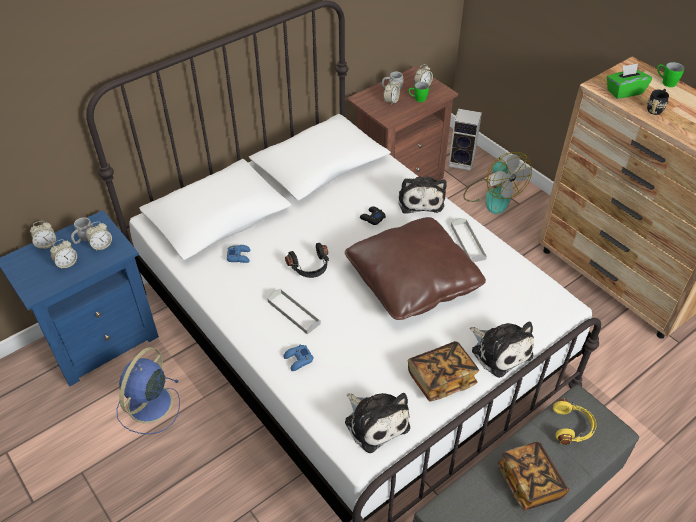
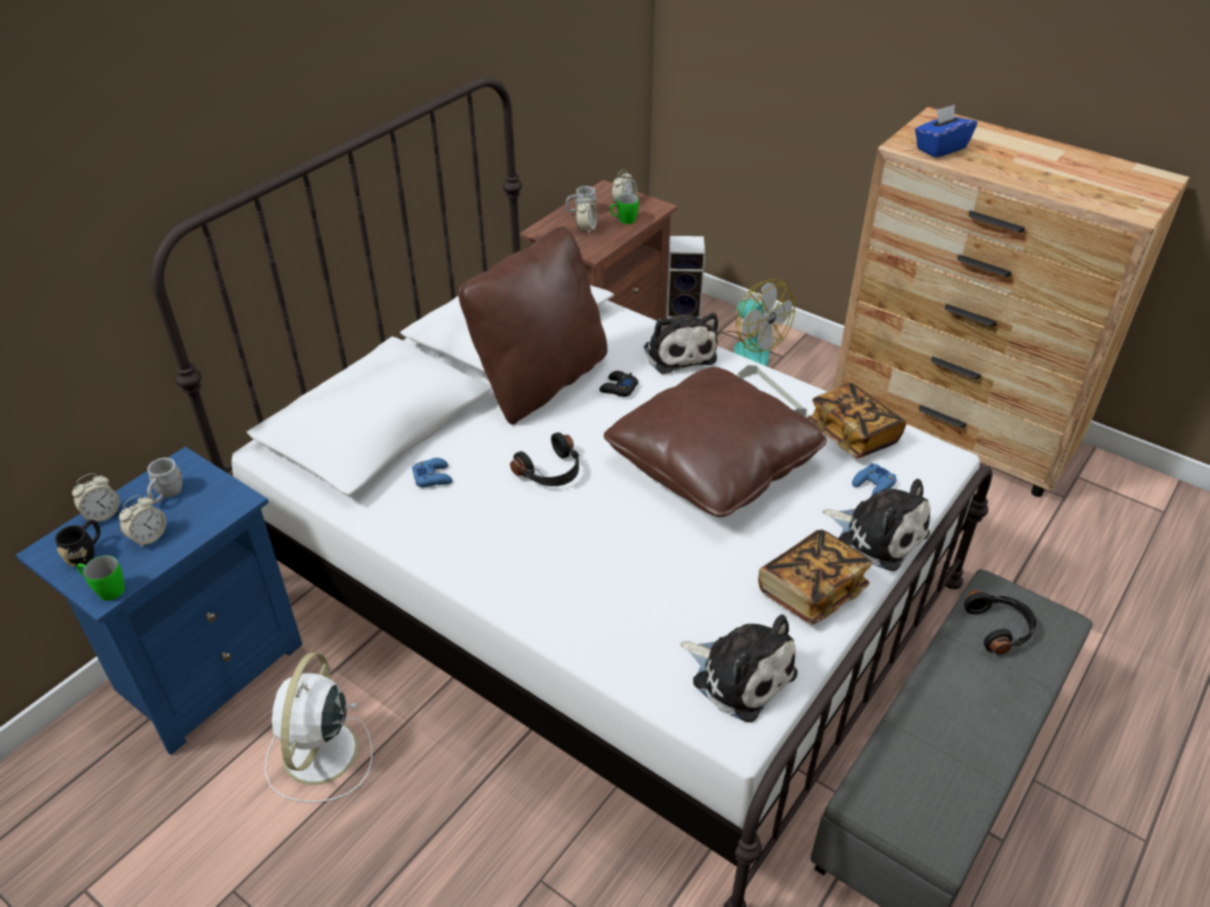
camera: 15 degrees left, 5 degrees down
(102, 245) = (201, 499): alarm clock -> none
(149, 406) = (319, 755): blue fan -> white fan
(293, 313) = (551, 542): grey tray -> none
(298, 360) = (584, 609): blue game controller -> blue game controller (873, 485)
(325, 204) = (540, 381): none -> brown pillow
(529, 482) = (974, 720): book -> book (853, 435)
(572, 427) = (1000, 628): yellow headphones -> black headphones
(624, 91) = (940, 148): green tissue box -> blue tissue box
(656, 108) = (992, 162): black mug -> black mug (87, 553)
(665, 82) = (987, 131): green mug -> green mug (106, 590)

